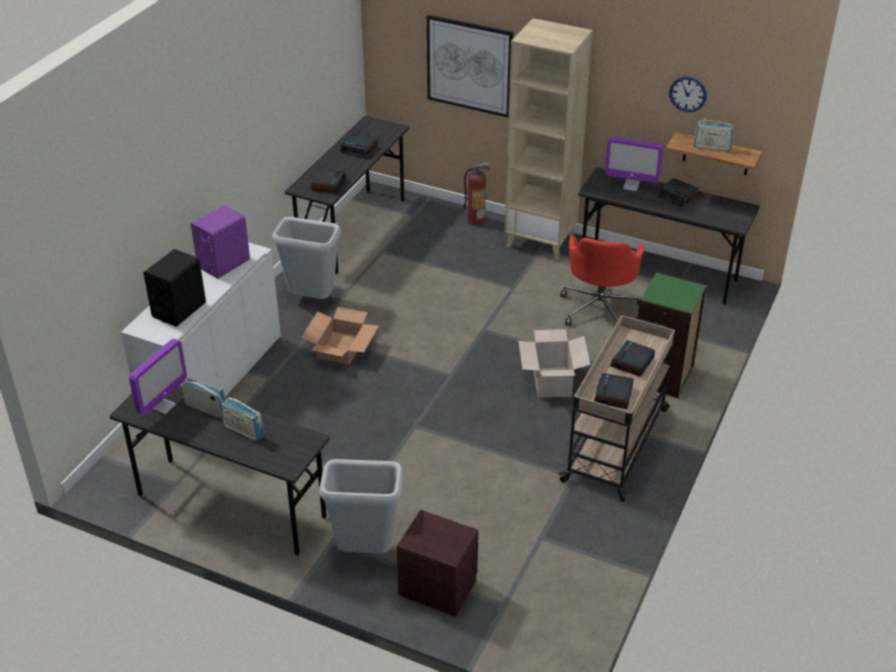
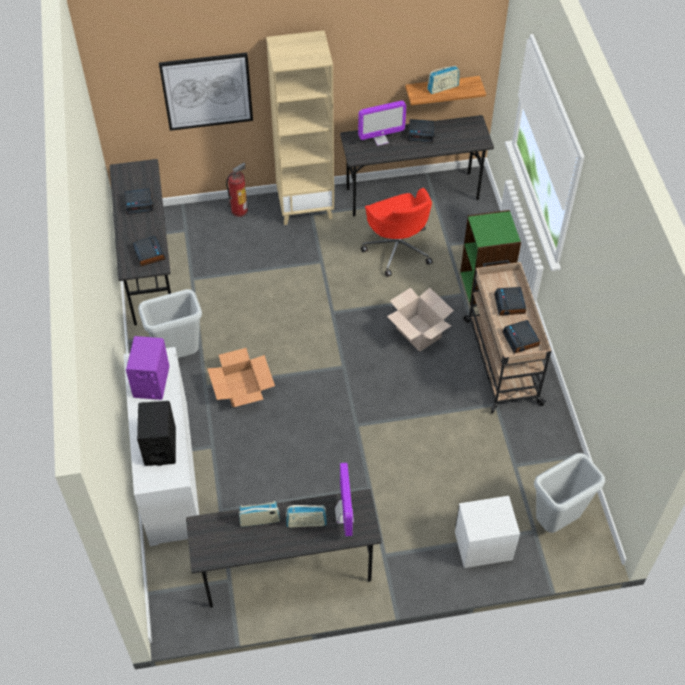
camera: 35 degrees left, 15 degrees up
(163, 406) = (224, 538): monitor -> monitor (344, 516)
(365, 553) = (414, 549): grey trash can -> grey trash can (556, 522)
(437, 587) = (483, 545): brown nightstand -> white nightstand
(687, 94) = (413, 53): wall clock -> none

